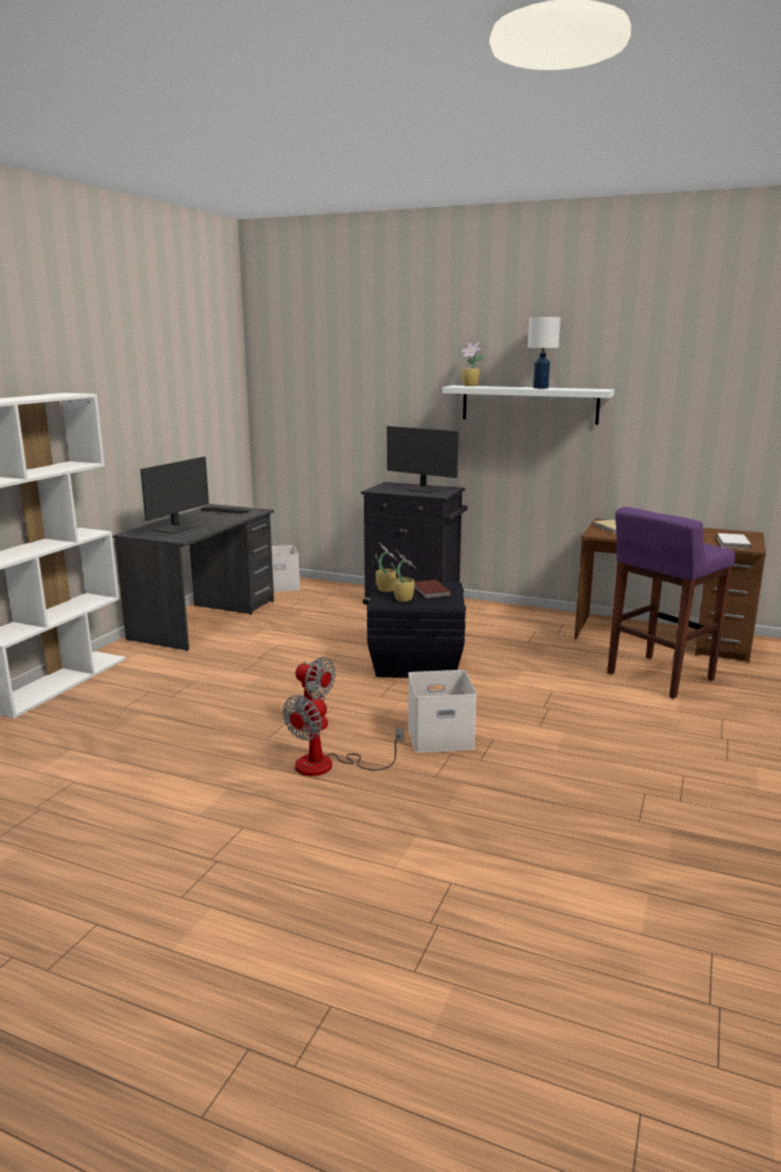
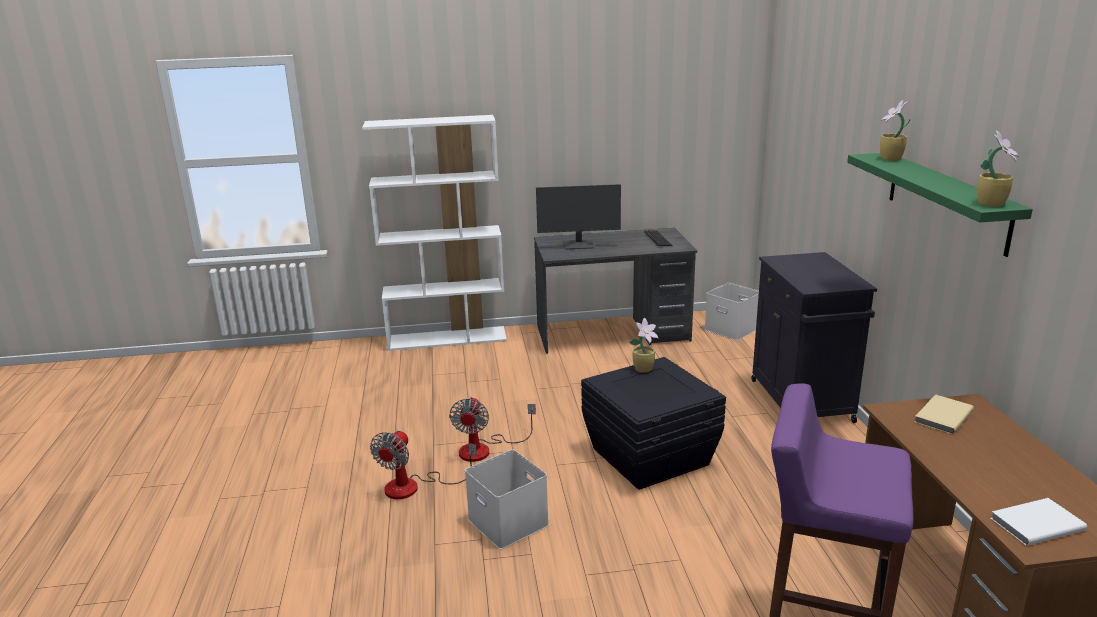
camera: 60 degrees right, 5 degrees up
(328, 765) = (414, 486): fan -> fan turned 75 degrees counterclockwise
(403, 599) = (629, 384): potted plant -> potted plant (991, 203)
(423, 489) = (823, 275): monitor -> none
(430, 591) = (669, 389): brown book -> none
(529, 404) = (946, 201): white shelf -> green shelf
(541, 388) = (938, 183): white table lamp -> none

